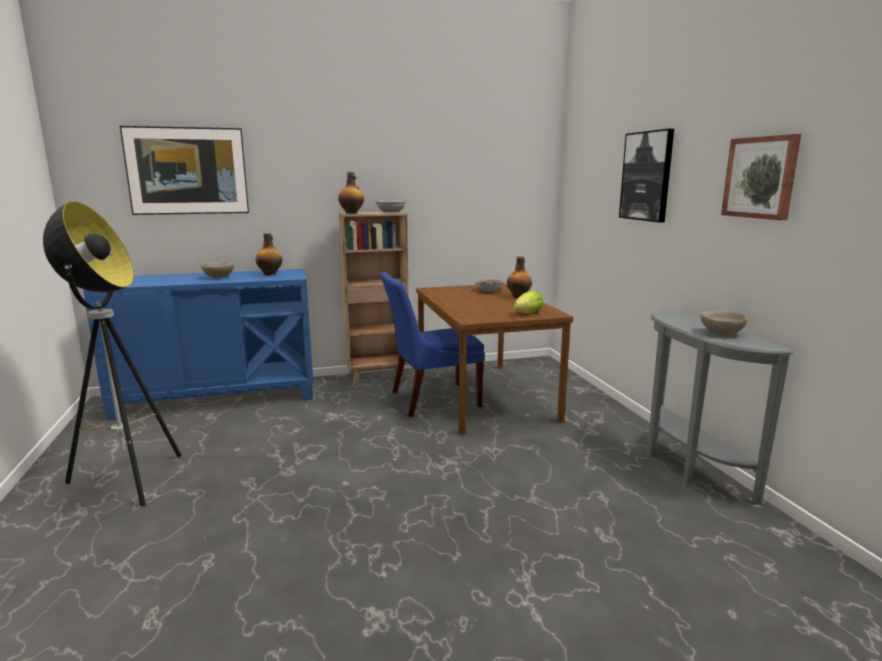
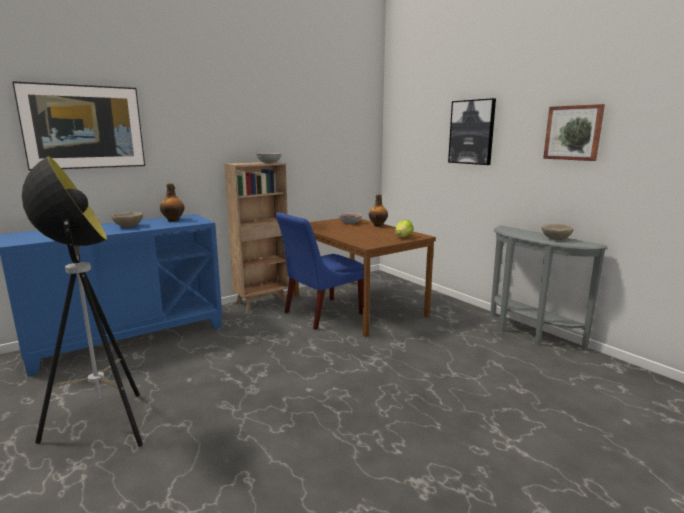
camera: 20 degrees left, 0 degrees up
(351, 213) = (240, 164): bottle -> none

